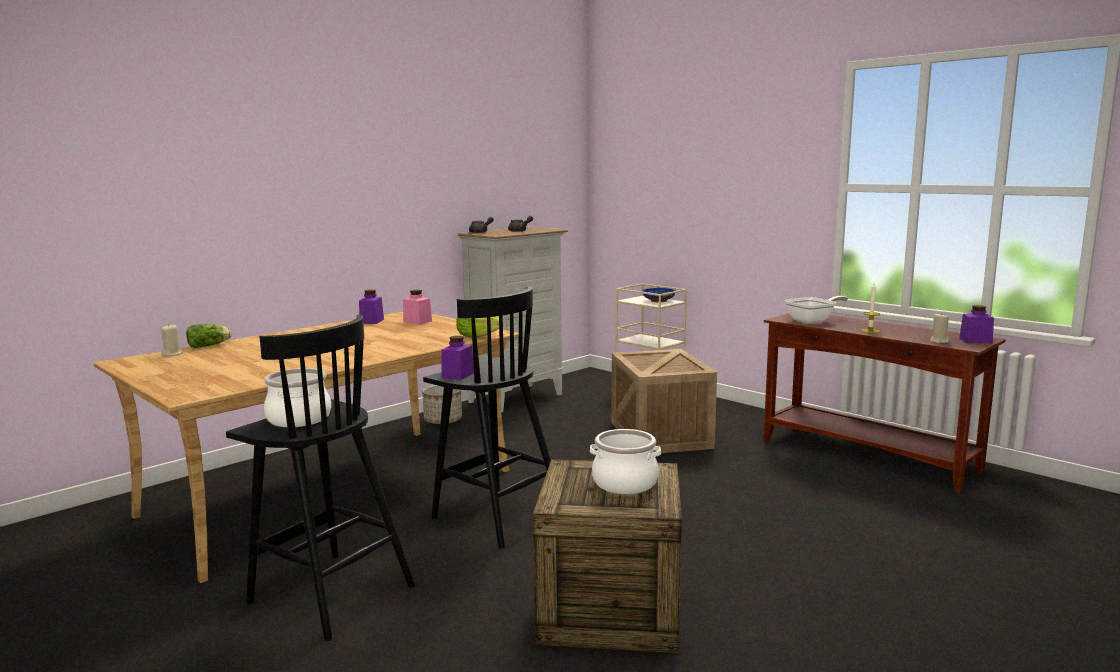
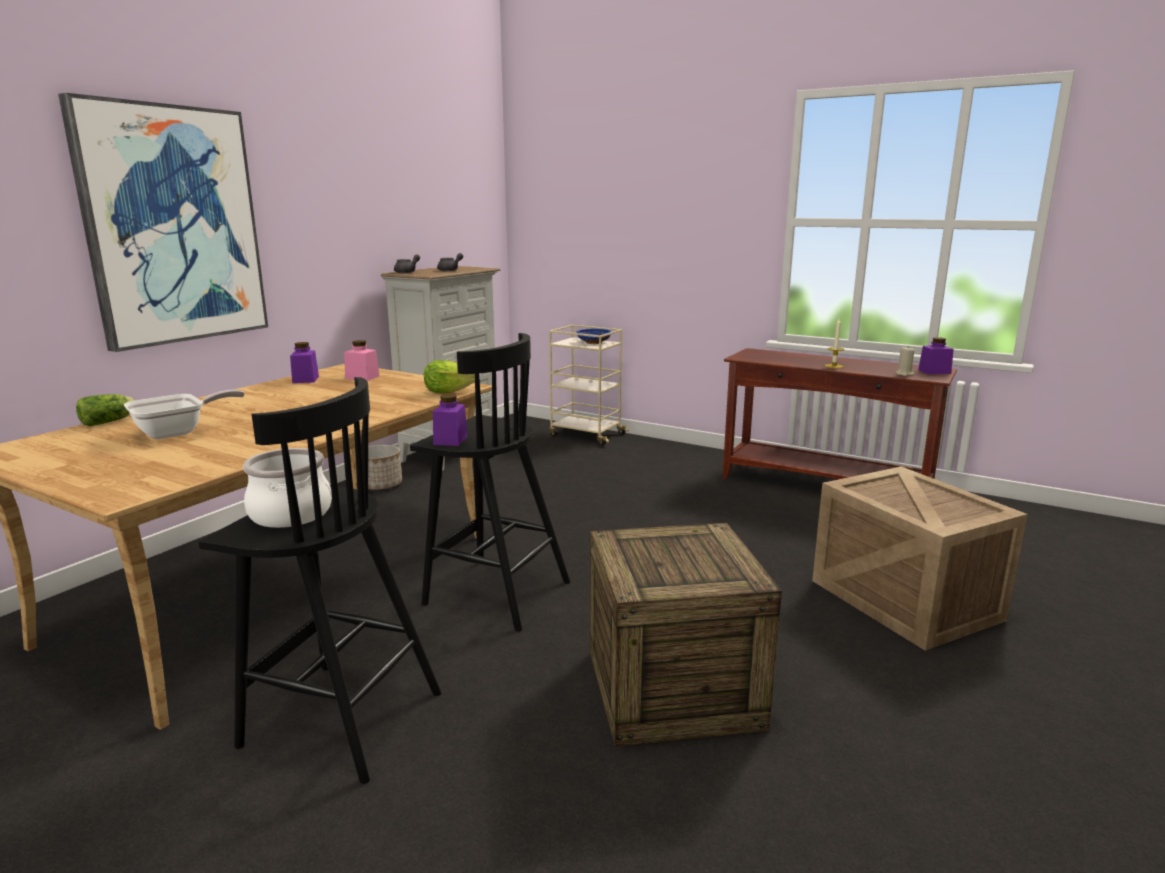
camera: 15 degrees left, 5 degrees up
(172, 354) = (63, 437): beige candle -> none
(279, 194) = (173, 226): none -> picture
(625, 483) = (691, 553): cooking pot -> none
(662, 435) = (623, 482): crate -> crate (907, 600)
(813, 321) = (772, 358): frying pan -> frying pan (178, 432)

